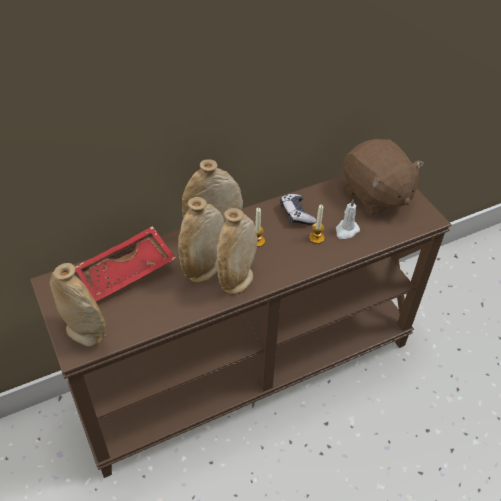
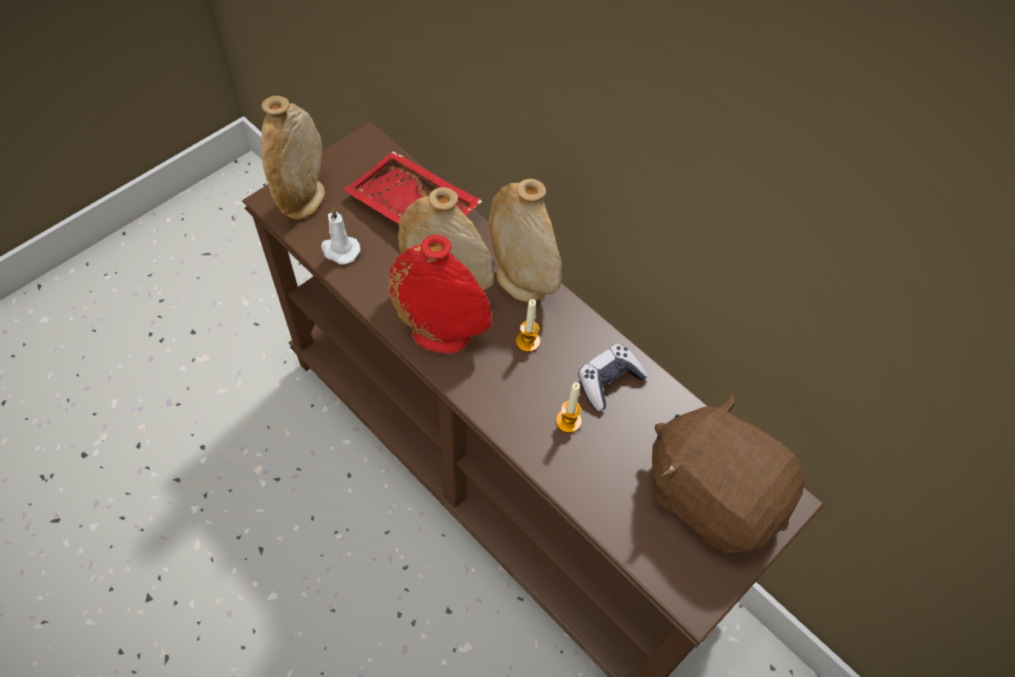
camera: 70 degrees right, 10 degrees up
(237, 280) = (441, 336): beige vase -> red vase
(346, 231) = (603, 462): white candle -> white candle (339, 250)
(375, 195) = (712, 494): brown plush toy -> brown plush toy turned 90 degrees clockwise

